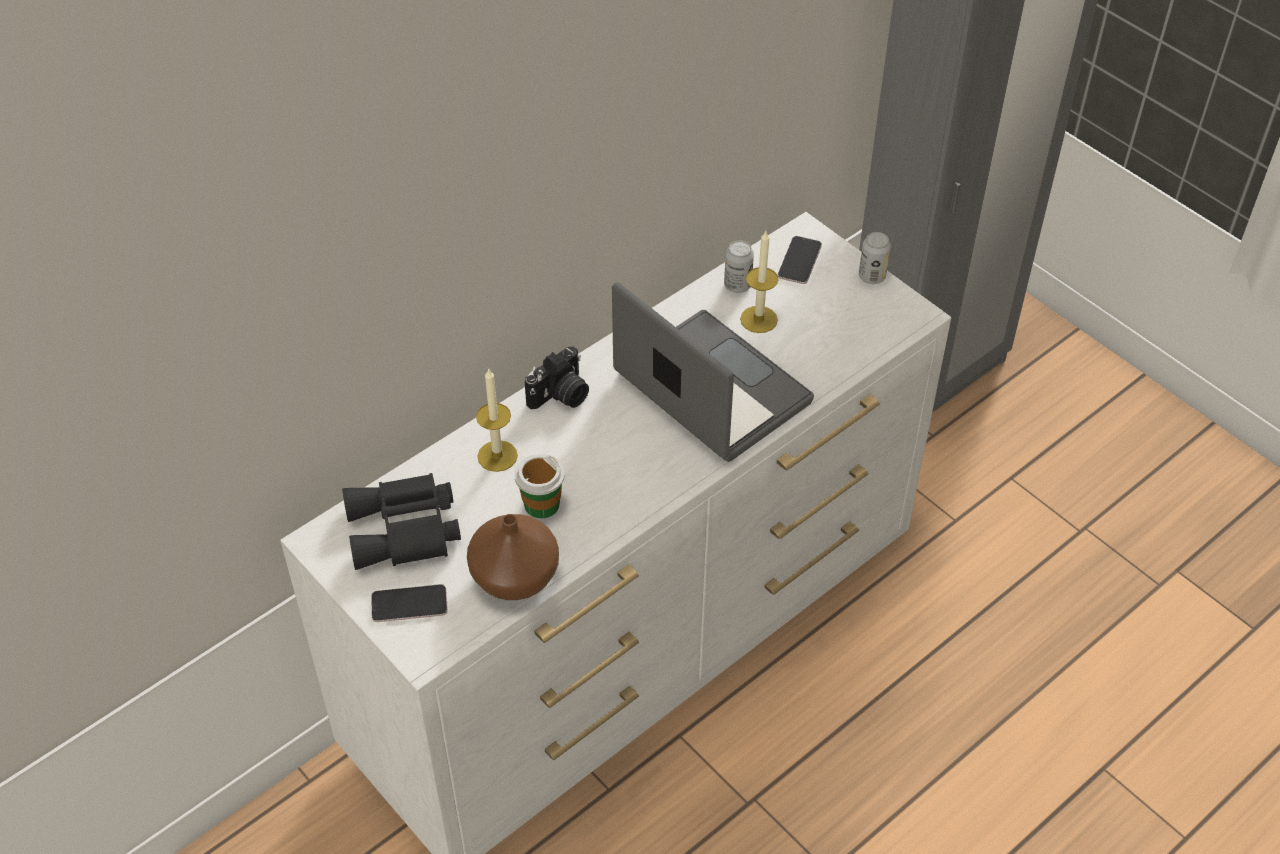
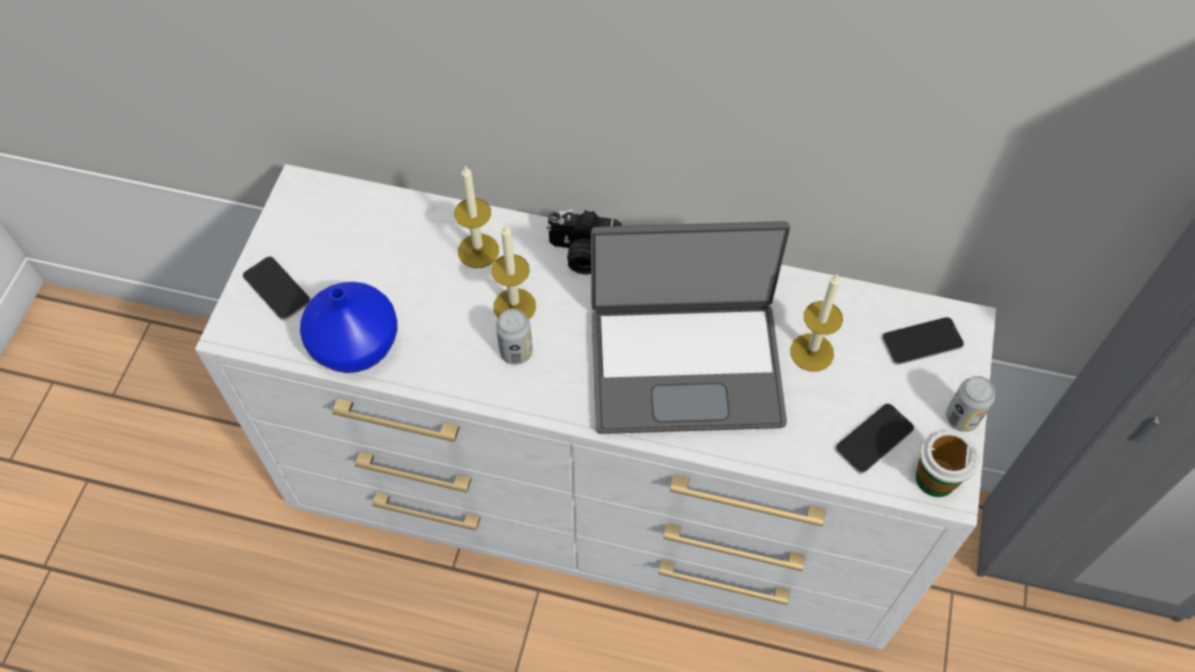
camera: 55 degrees right, 10 degrees up
(405, 531) = (350, 238): black binoculars -> none
(516, 576) = (357, 346): brown vase -> blue vase
(541, 504) = (449, 315): cup -> cup (935, 478)
(570, 460) = (514, 306): none -> candle
(709, 390) = (685, 364): laptop -> laptop turned 75 degrees clockwise
(737, 285) = (840, 309): can -> can (516, 352)
(851, 327) = (874, 438): none -> phone

